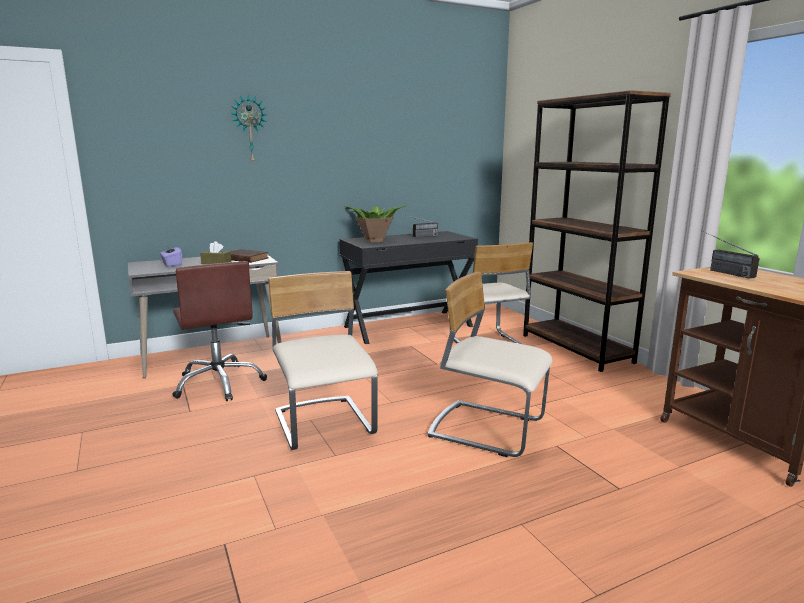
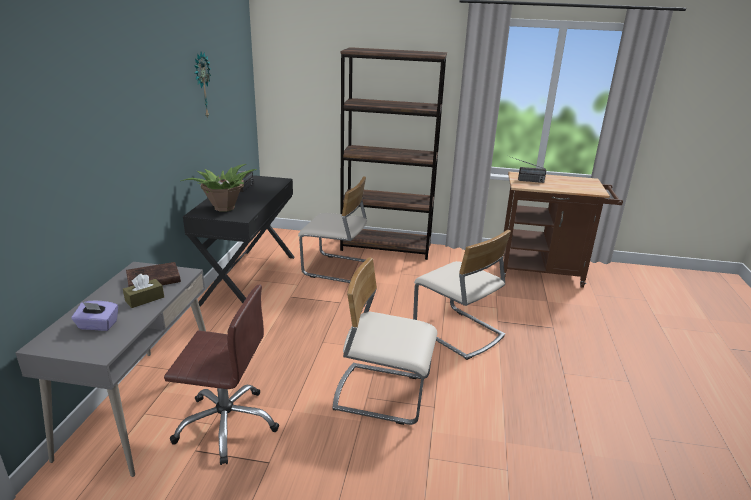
camera: 55 degrees left, 10 degrees up
(249, 129) = (98, 114): wall clock -> wall clock (201, 85)
(487, 429) = (457, 332): beige chair -> beige chair turned 105 degrees counterclockwise

